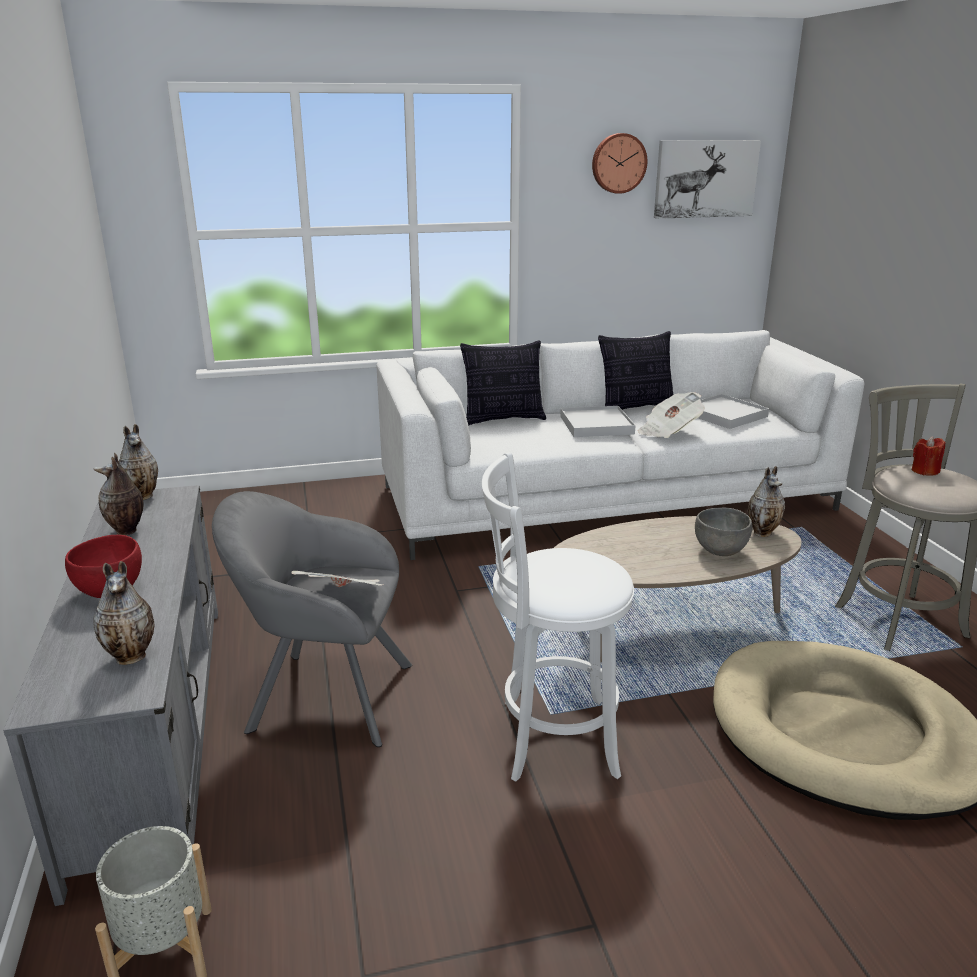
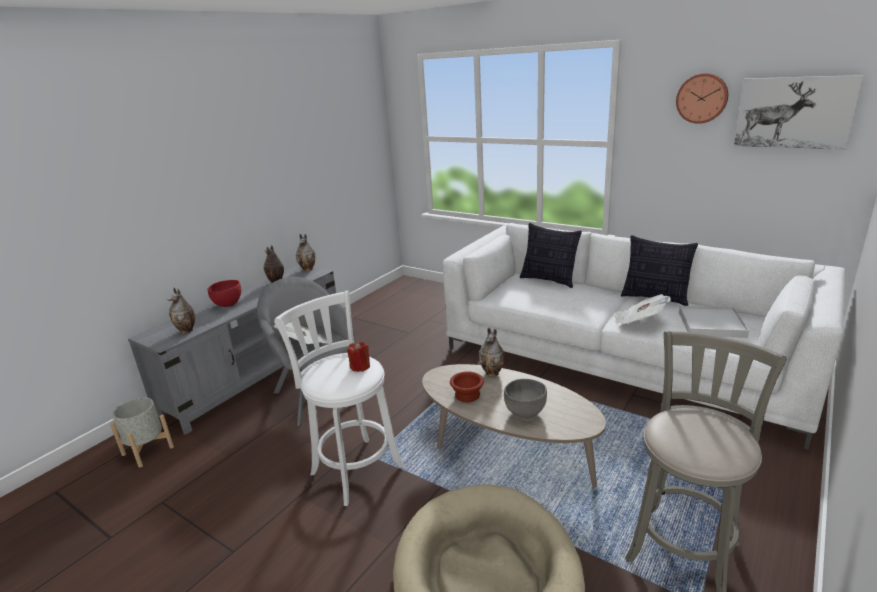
camera: 50 degrees right, 0 degrees up
(596, 425) = (595, 301): white tray -> none
(639, 563) = (466, 395): none -> brown bowl
(763, 532) = (580, 416): vase -> vase (493, 373)
(924, 471) = (712, 424): red candle -> red candle (360, 367)

